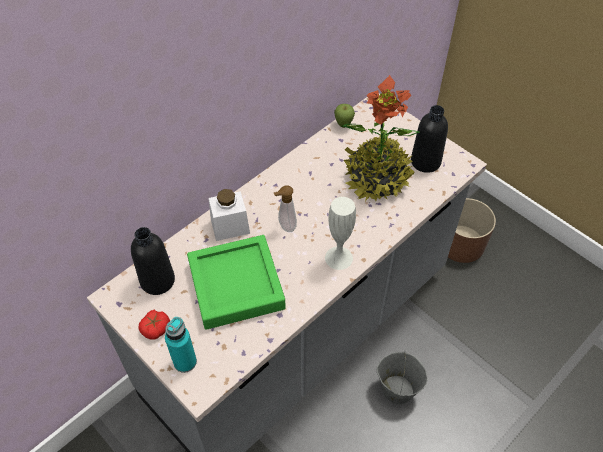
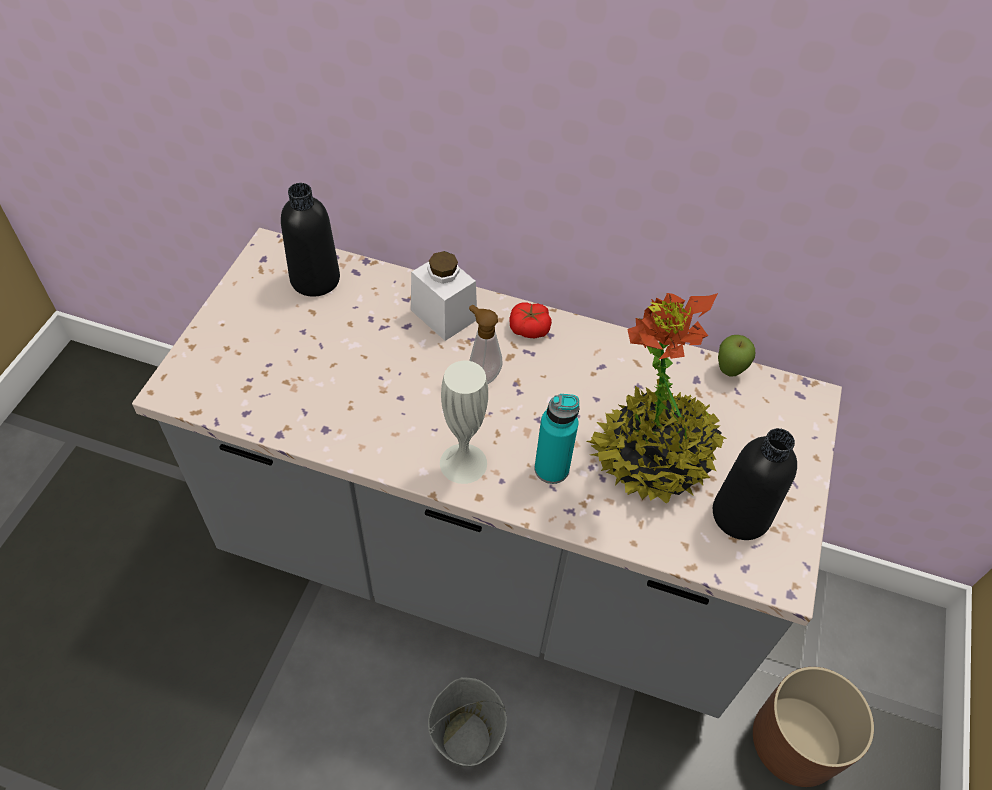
camera: 60 degrees right, 0 degrees up
(156, 328) = (243, 308): tomato -> tomato (529, 328)
(185, 362) = (206, 357): turquoise bottle -> turquoise bottle (551, 469)
(236, 286) = (348, 361): green tray -> none

